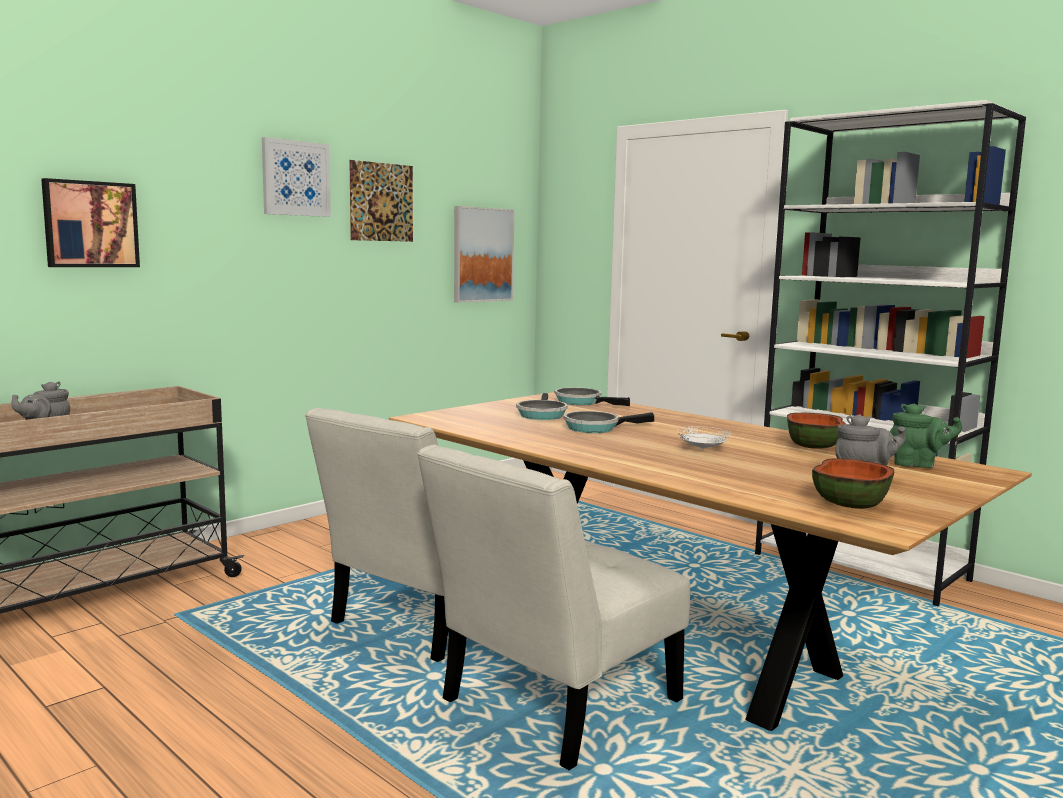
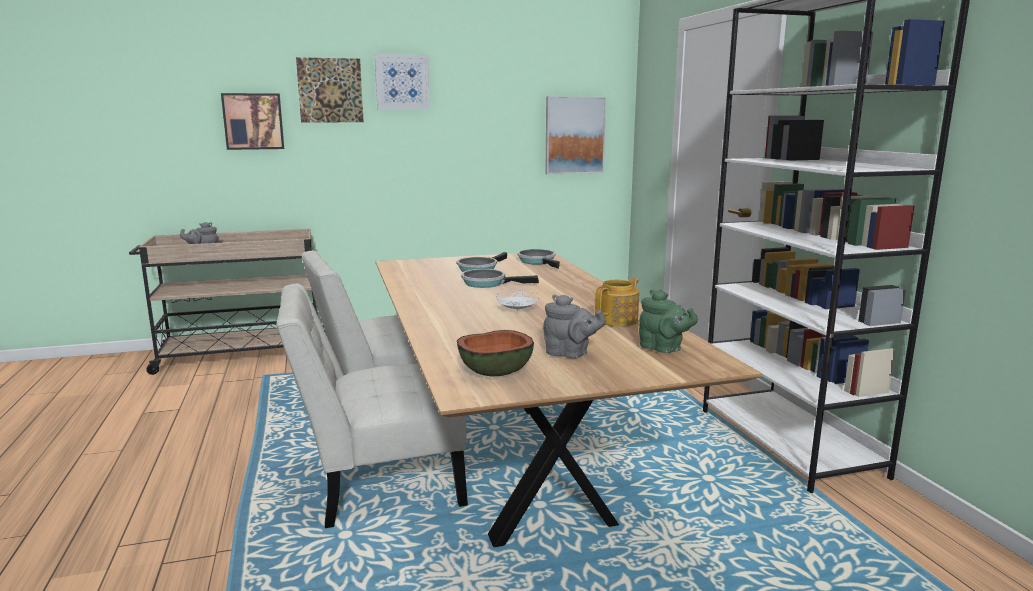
camera: 30 degrees right, 5 degrees up
(381, 202) = (476, 96): picture -> picture (330, 90)
(814, 447) = (617, 320): bowl -> teapot

